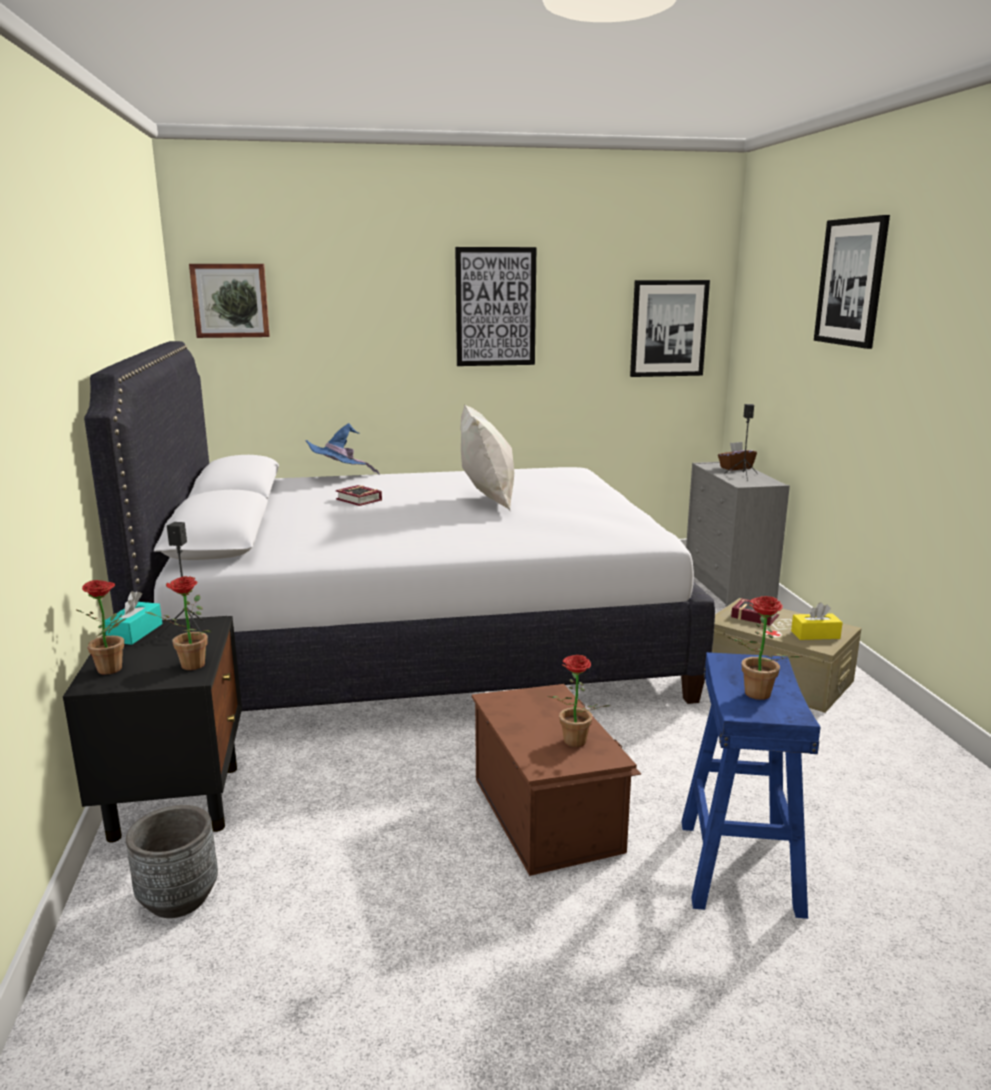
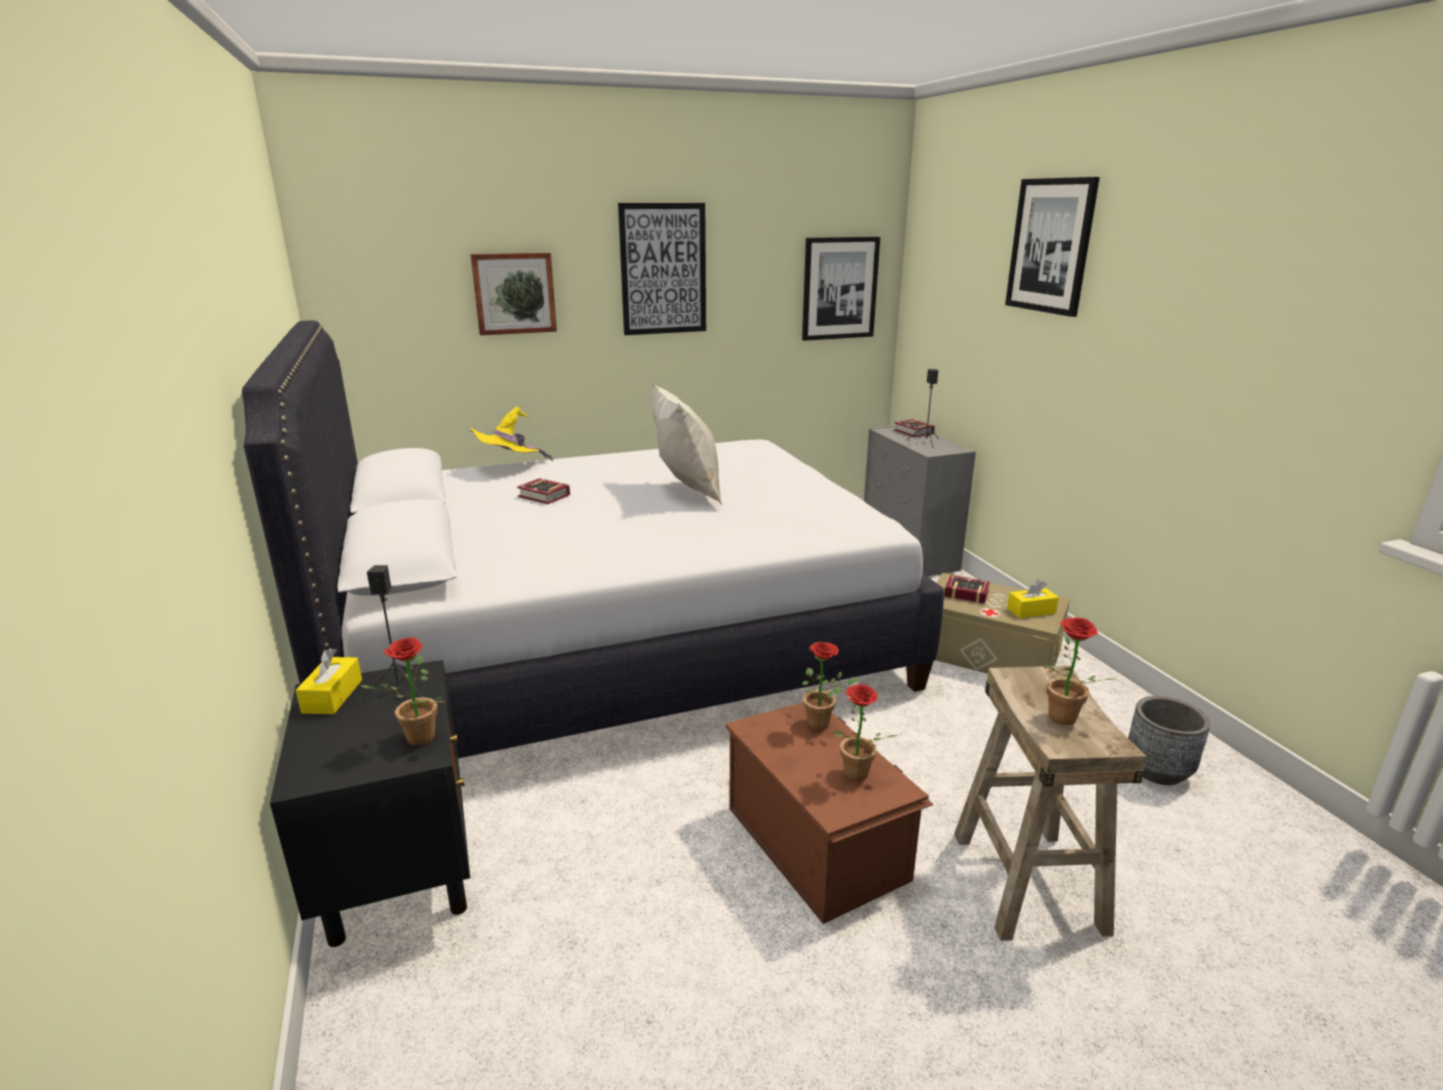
camera: 10 degrees left, 5 degrees up
(114, 670) = (324, 754): potted plant -> potted plant (823, 723)
(135, 633) = (332, 696): turquoise tissue box -> yellow tissue box
(178, 899) = (438, 1014): grey planter -> grey planter (1157, 771)
(230, 300) = (364, 268): picture -> picture (514, 293)
(339, 478) = (510, 467): blue hat -> yellow hat
(735, 468) = (914, 432): brown tissue box -> book
(738, 865) = (1026, 880): blue stool -> beige stool

